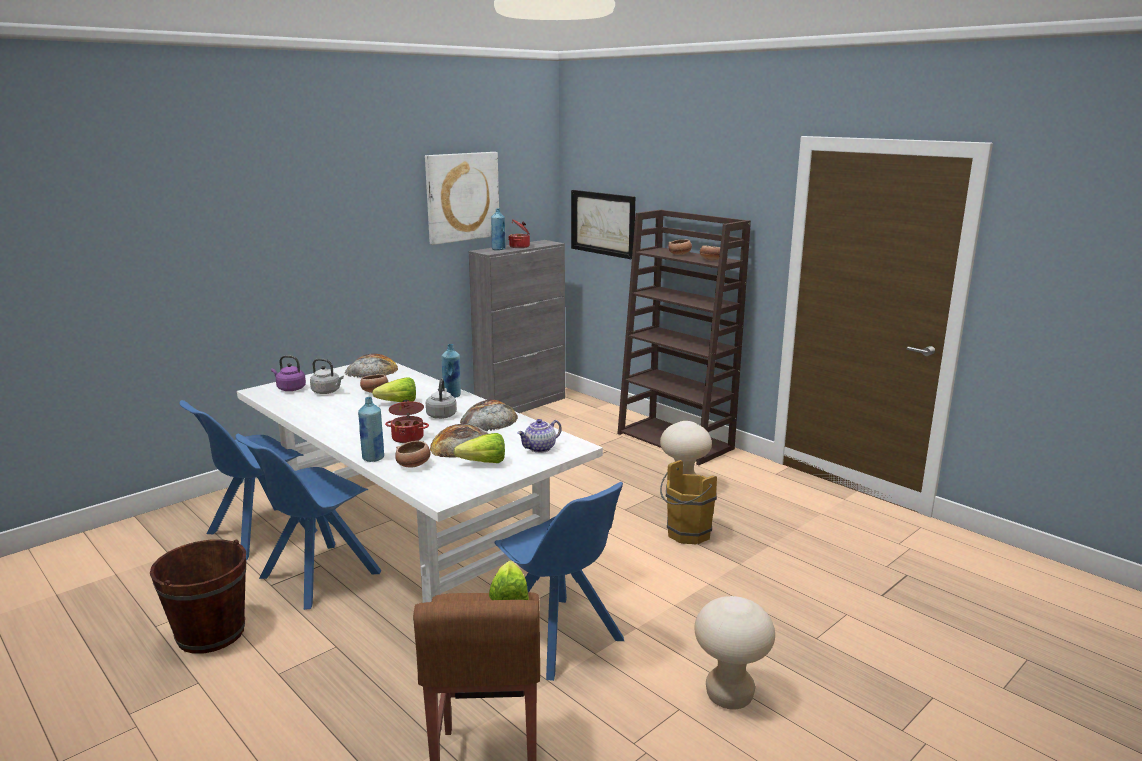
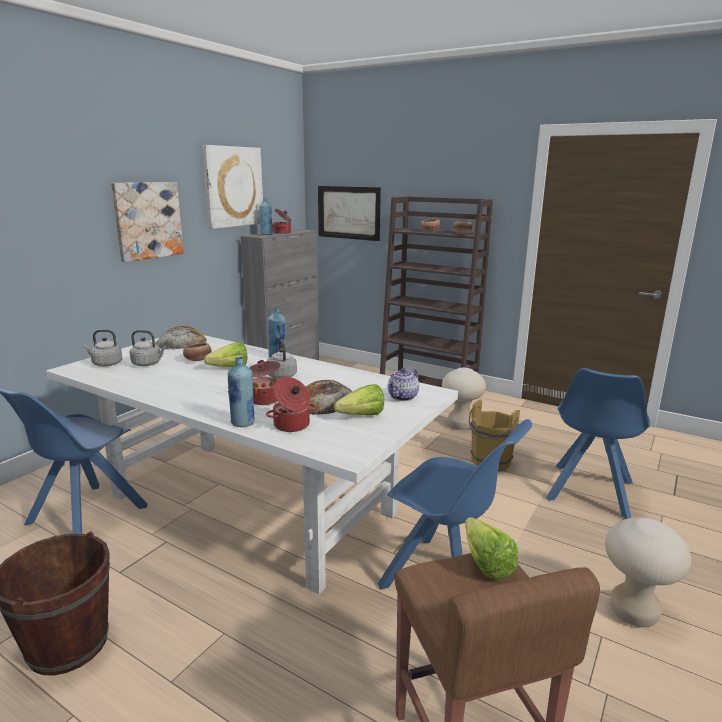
camera: 15 degrees left, 0 degrees up
(290, 388) = (105, 364): purple kettle -> grey kettle
(317, 576) = (168, 554): blue chair -> blue chair (589, 492)
(359, 239) = (148, 220): none -> picture
(414, 465) = (292, 425): bowl -> cooking pot
(489, 420) = (331, 376): bread -> none

